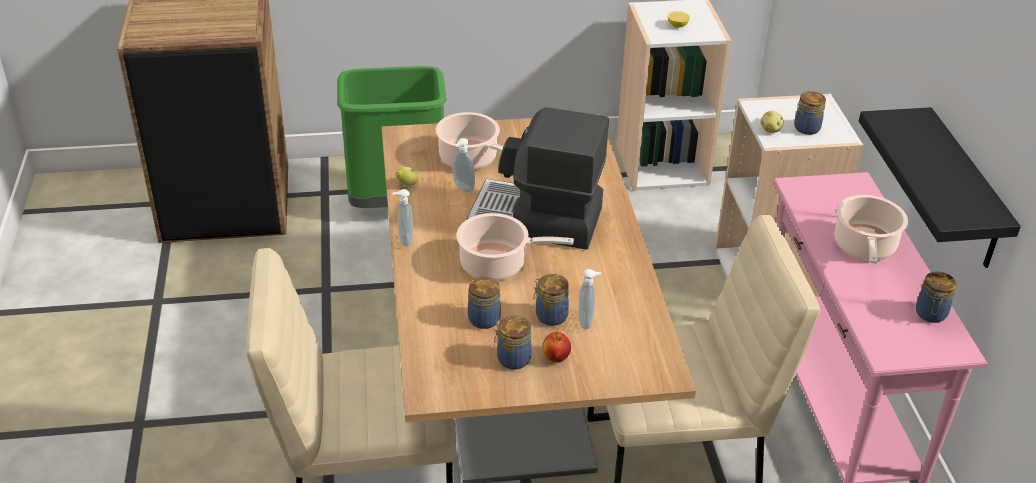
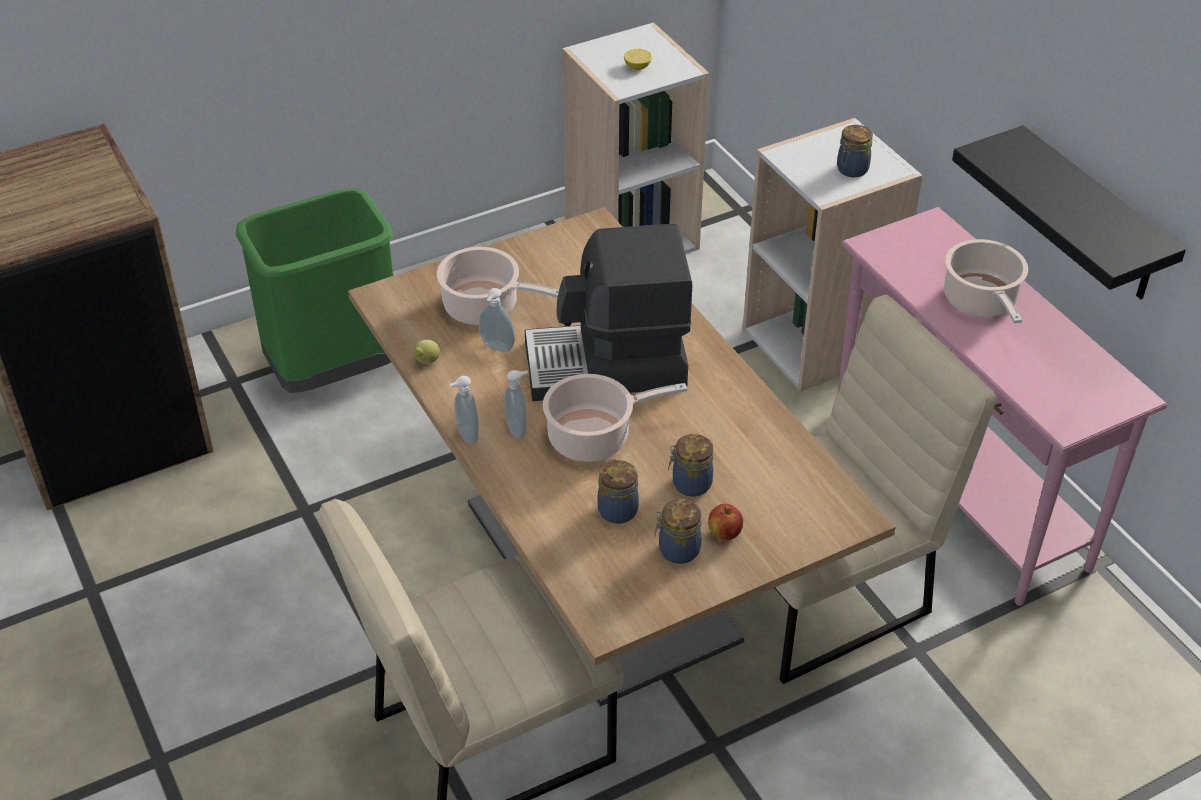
camera: 20 degrees left, 5 degrees up
(587, 321) = (735, 479): soap dispenser -> soap dispenser (518, 429)
(771, 130) = (814, 181): potato -> none
(930, 314) = (1086, 363): jar -> none

